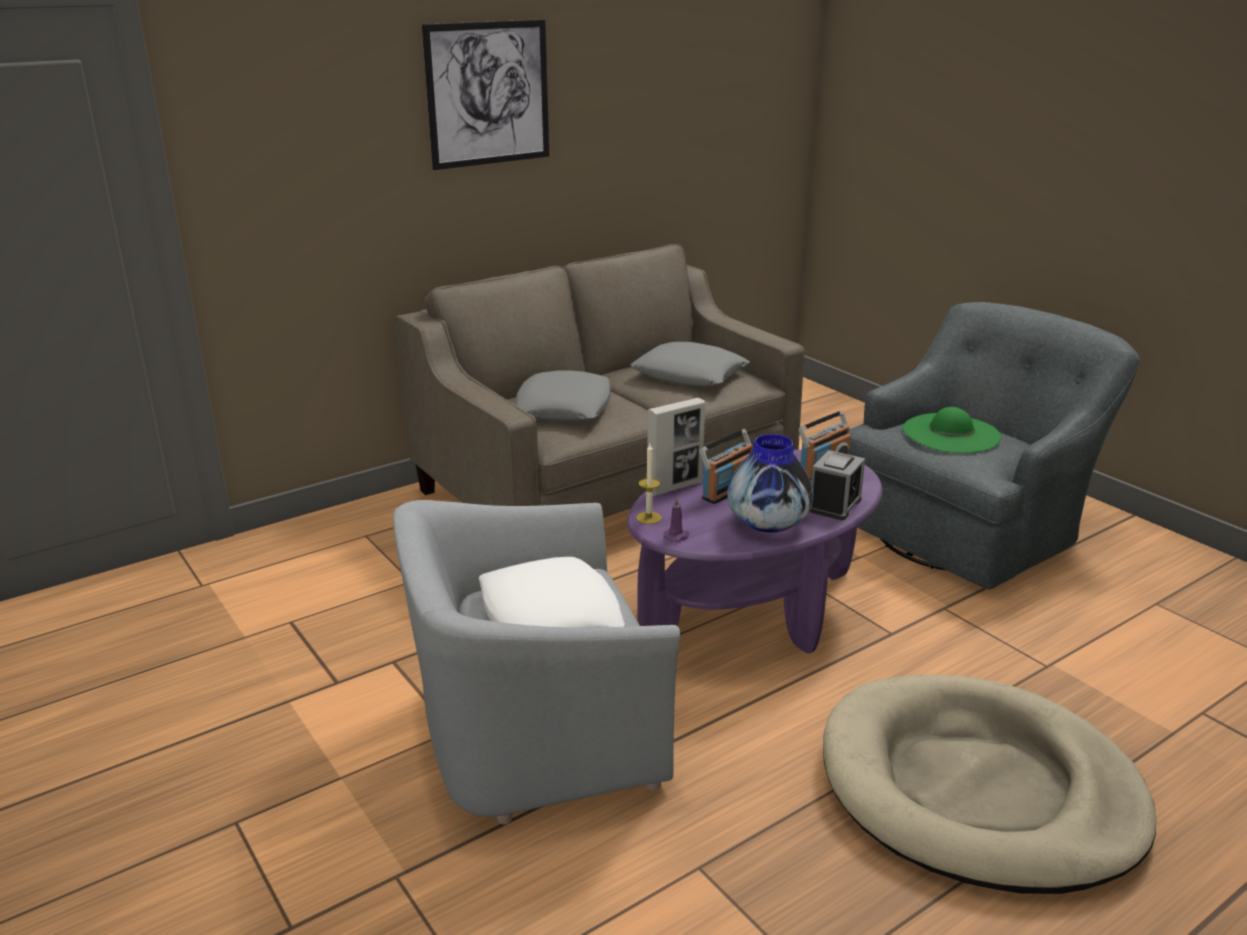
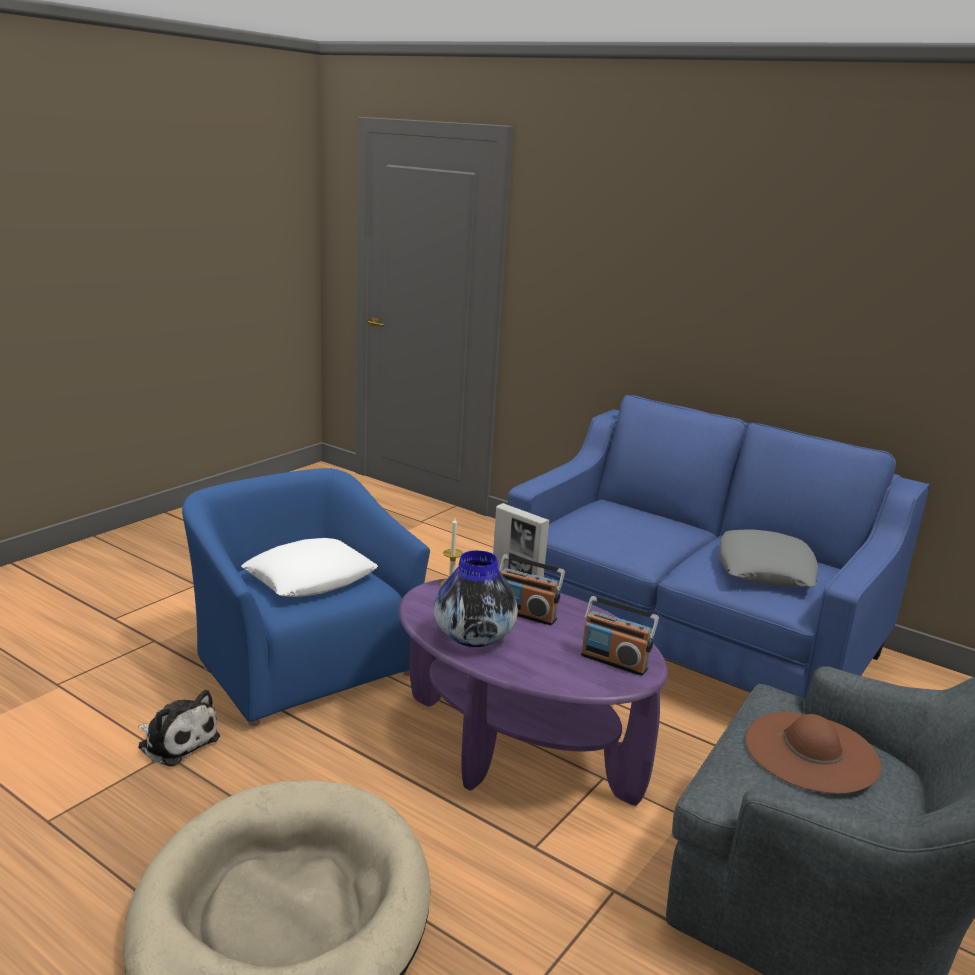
camera: 70 degrees right, 5 degrees down
(488, 94) = (748, 249): picture -> none
(534, 733) = (302, 663): grey armchair -> blue armchair
(564, 407) = (623, 524): grey pillow -> none
(606, 485) = (692, 640): beige sofa -> blue sofa
(673, 856) = (176, 741): none -> plush toy
(677, 536) = (425, 599): purple candle -> none
(834, 505) = (536, 671): alarm clock -> none
(950, 433) = (812, 752): green hat -> brown hat

